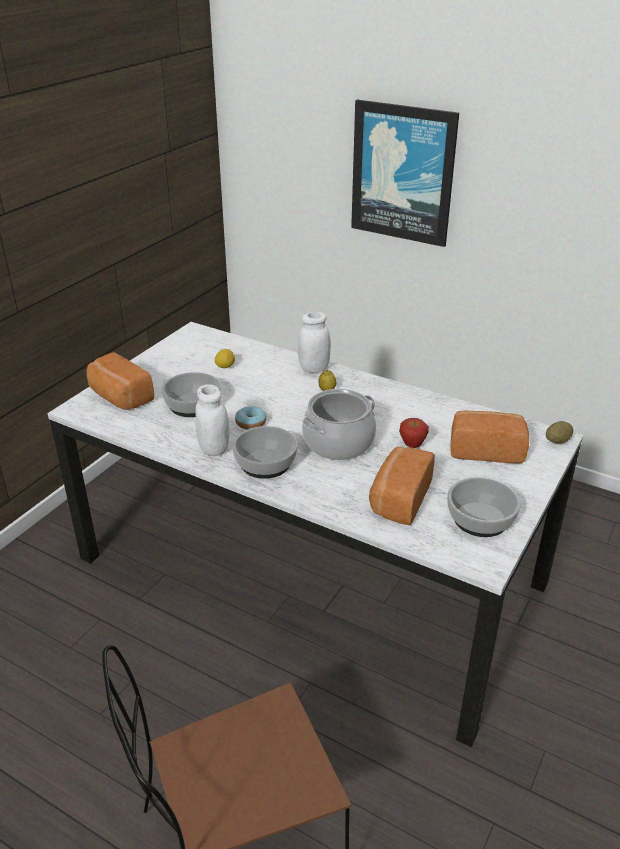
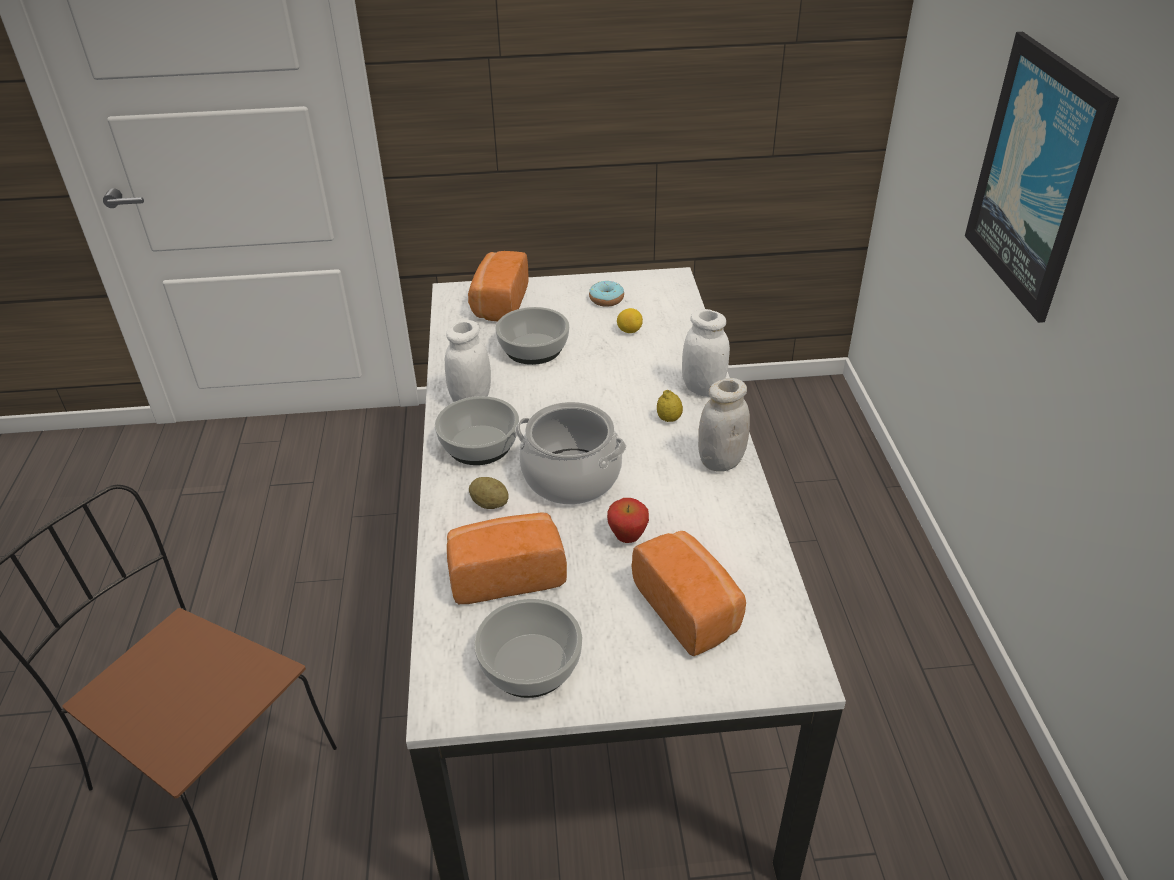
camera: 55 degrees right, 5 degrees up
(250, 423) = (542, 399): donut -> donut (606, 299)
(383, 391) = (720, 461): none -> white jar
(557, 441) = (794, 676): potato -> potato (489, 504)

